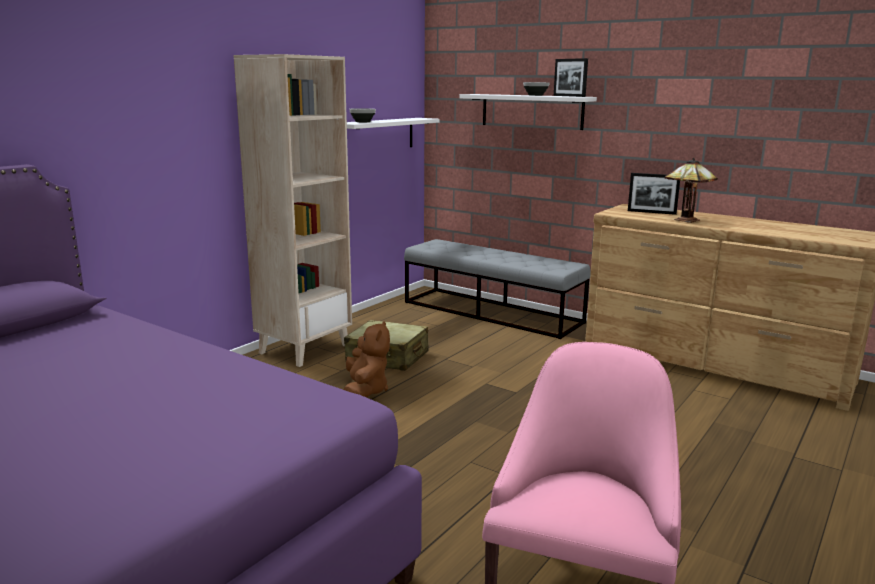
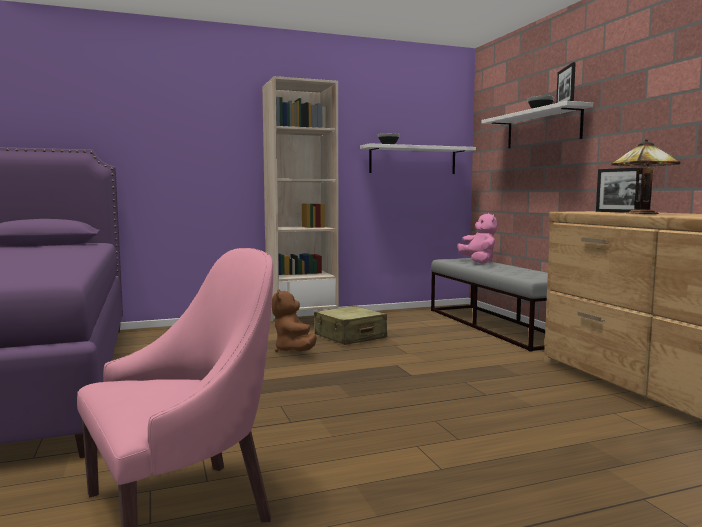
camera: 35 degrees right, 10 degrees down
(365, 391) = (294, 350): brown plush toy -> brown plush toy turned 135 degrees clockwise
(458, 247) = (478, 262): none -> pink plush toy

